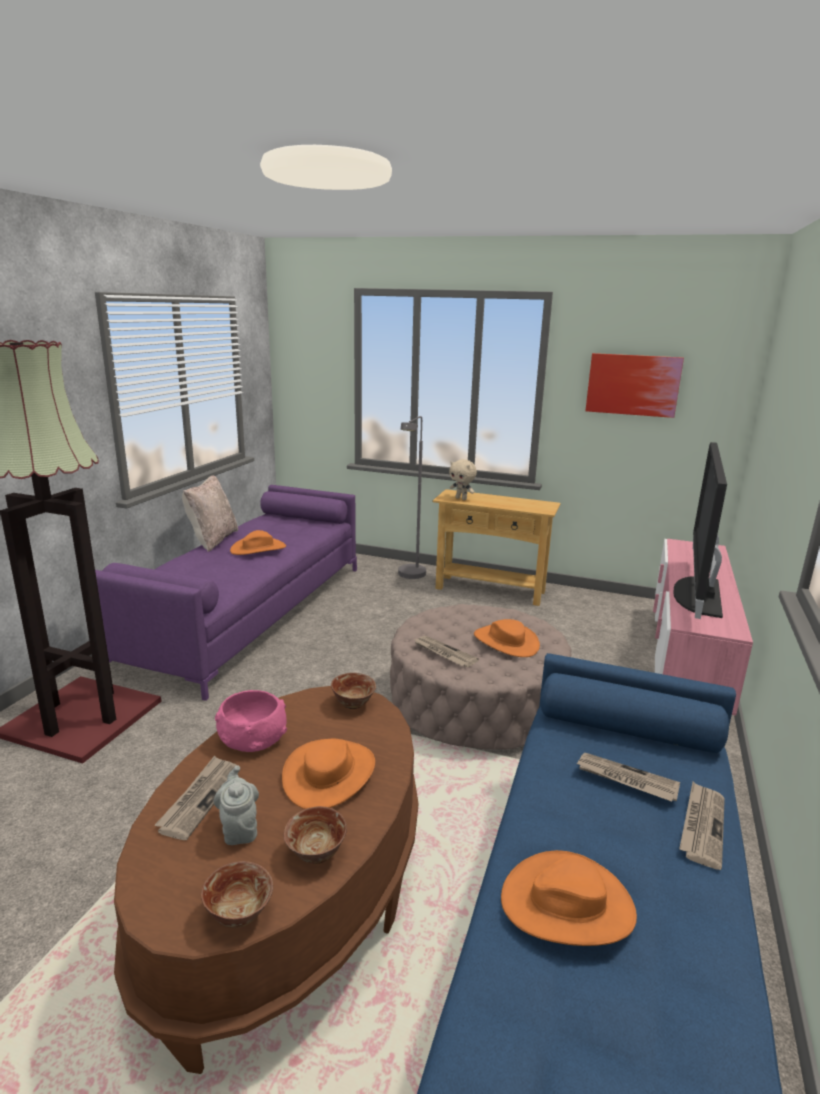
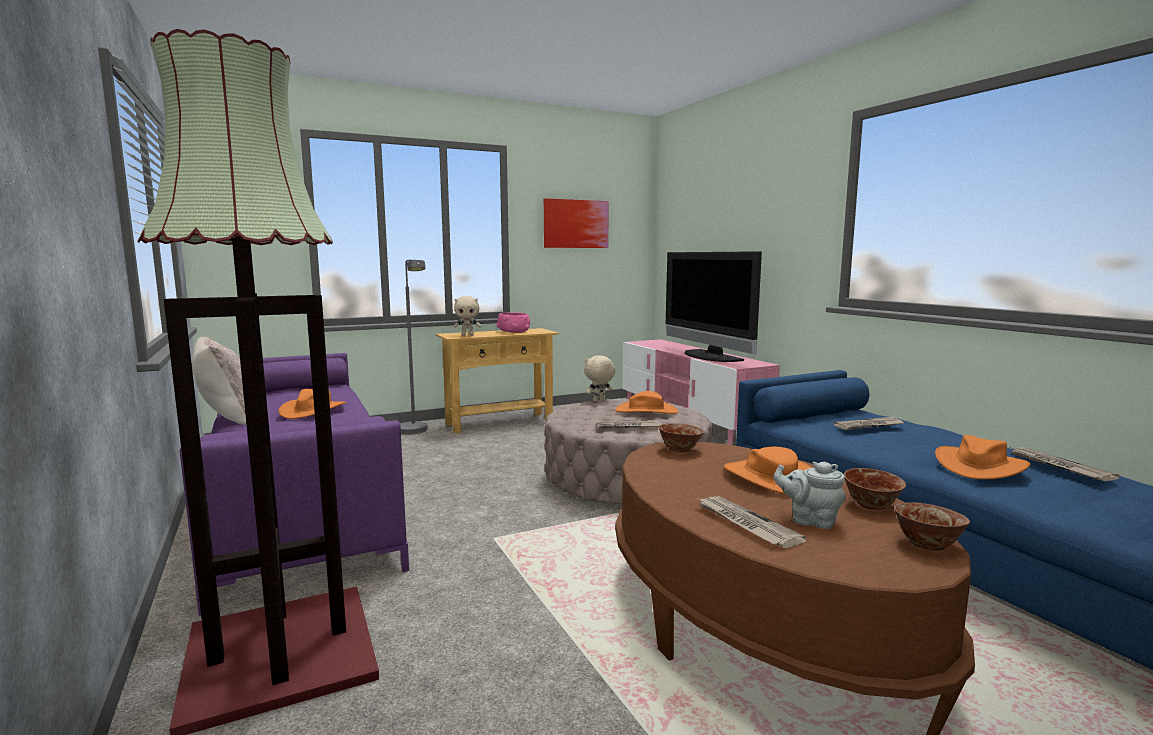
camera: 45 degrees left, 10 degrees down
(253, 737) = (675, 487): pink bowl -> pink bowl (513, 332)
(501, 610) = (599, 401): none -> beige plush toy
(702, 826) = (929, 427): newspaper -> newspaper (1058, 466)

